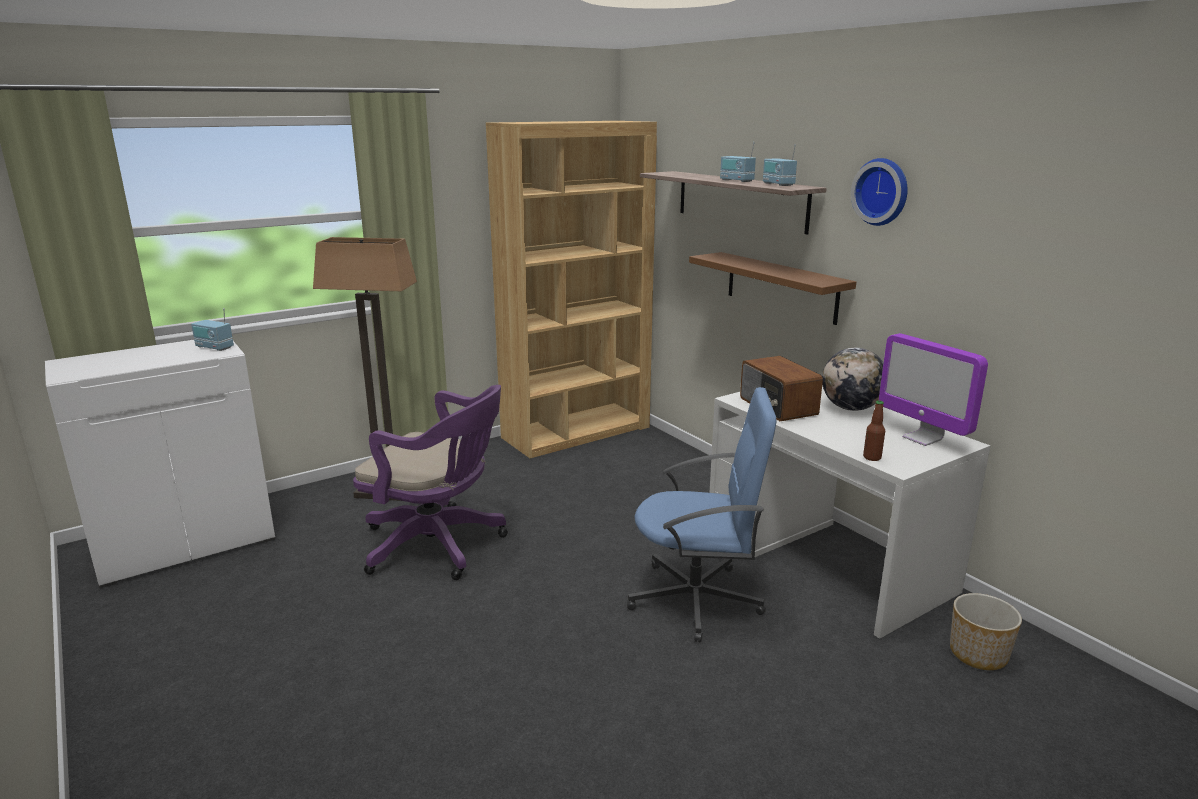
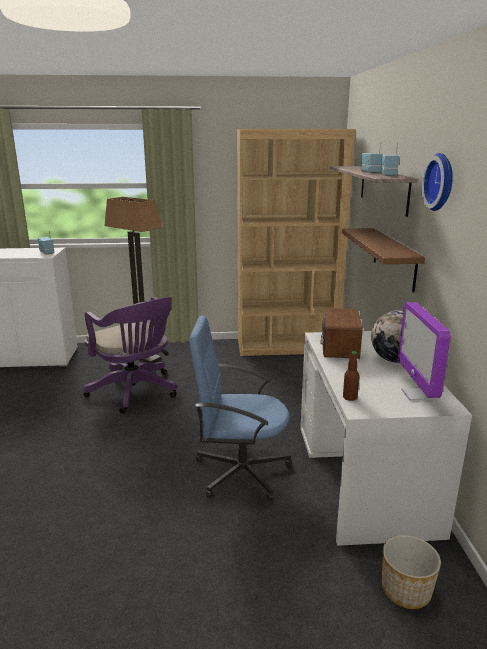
camera: 30 degrees right, 0 degrees up
(697, 600) = (240, 471): blue office chair -> blue office chair turned 150 degrees clockwise

